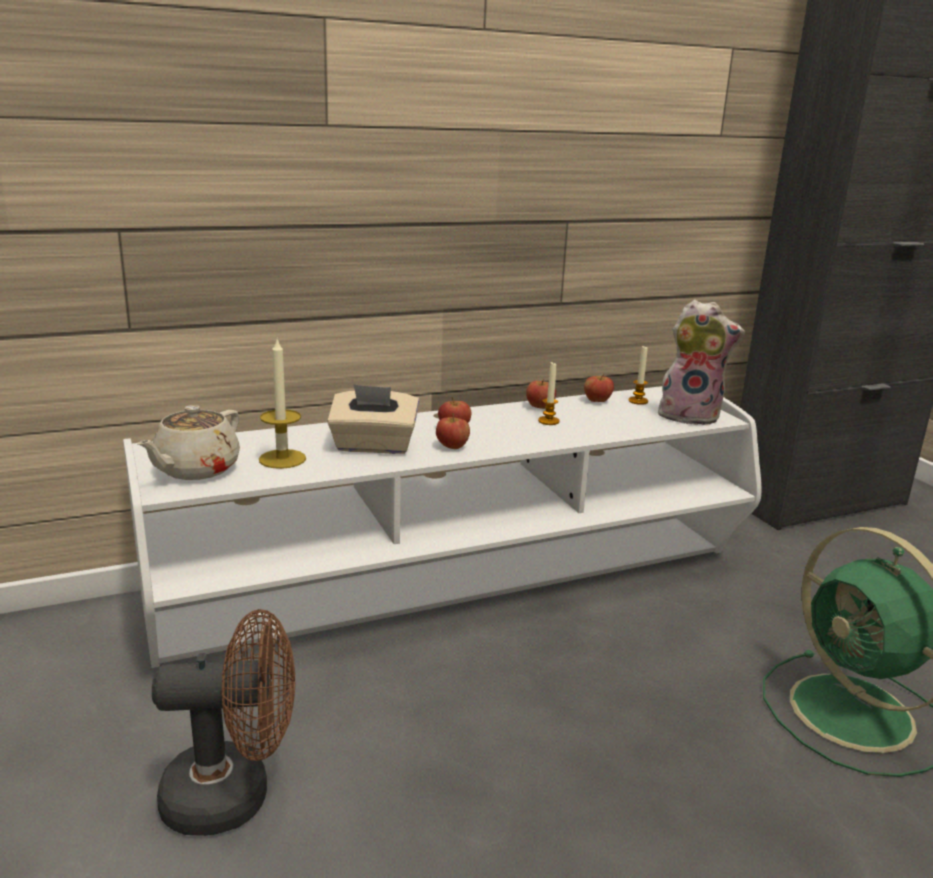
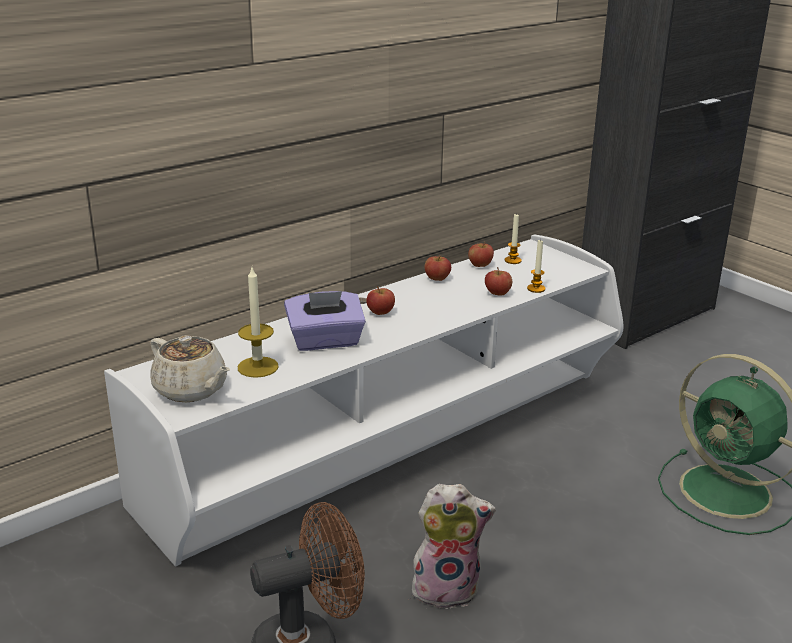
camera: 15 degrees left, 5 degrees up
(195, 469) = (191, 390): beige teapot -> beige teapot turned 60 degrees counterclockwise
(373, 446) = (325, 341): beige tissue box -> purple tissue box
(452, 447) = (390, 331): apple -> apple (497, 293)
(548, 421) = (452, 293): candle -> candle (536, 289)
(690, 416) = (561, 270): plush toy -> plush toy (447, 588)

